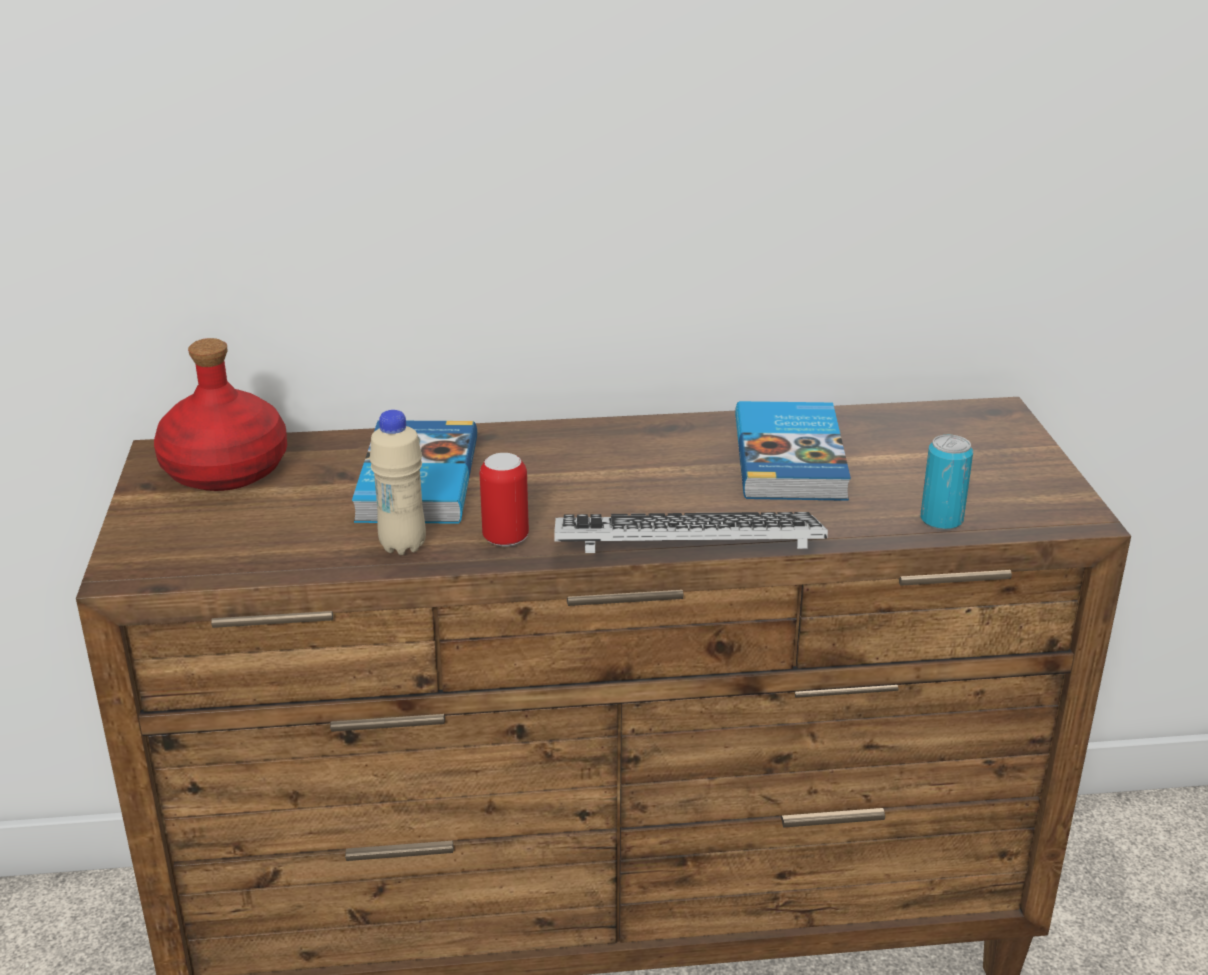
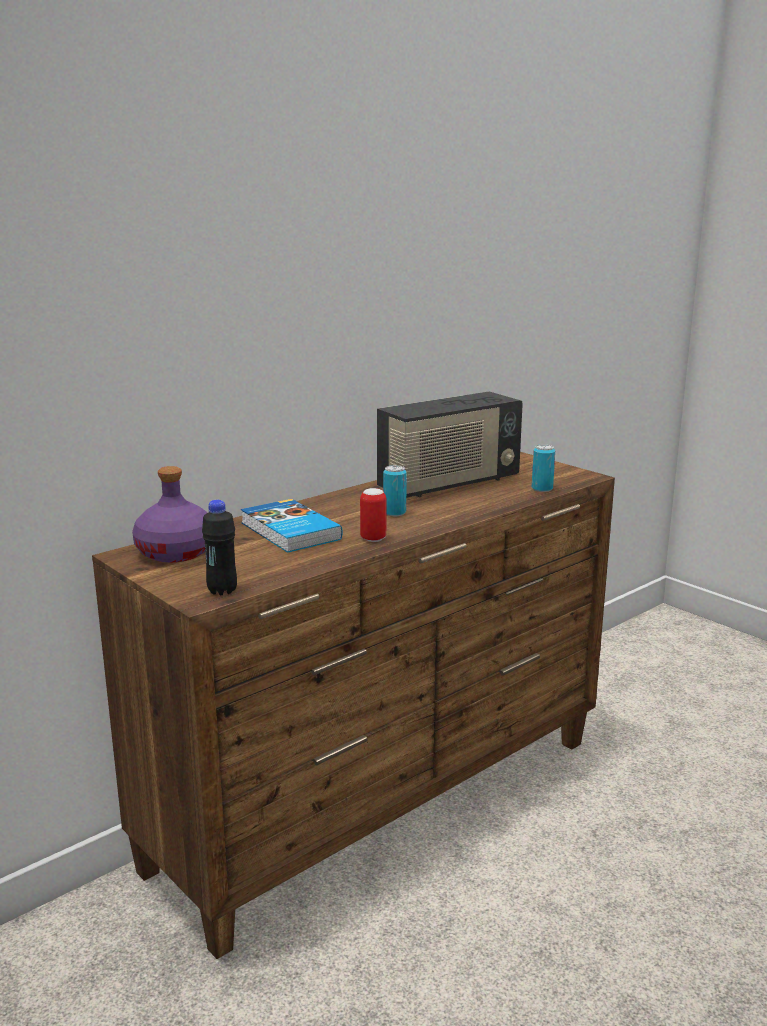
camera: 35 degrees left, 10 degrees down
(174, 565) = (222, 591): none -> black bottle
(227, 470) = (176, 552): red bottle -> purple bottle
(403, 546) = (329, 553): beige bottle -> none
(615, 494) = (394, 513): none -> can
(687, 547) = (458, 521): keyboard -> none
(792, 459) = (449, 484): book -> radio

